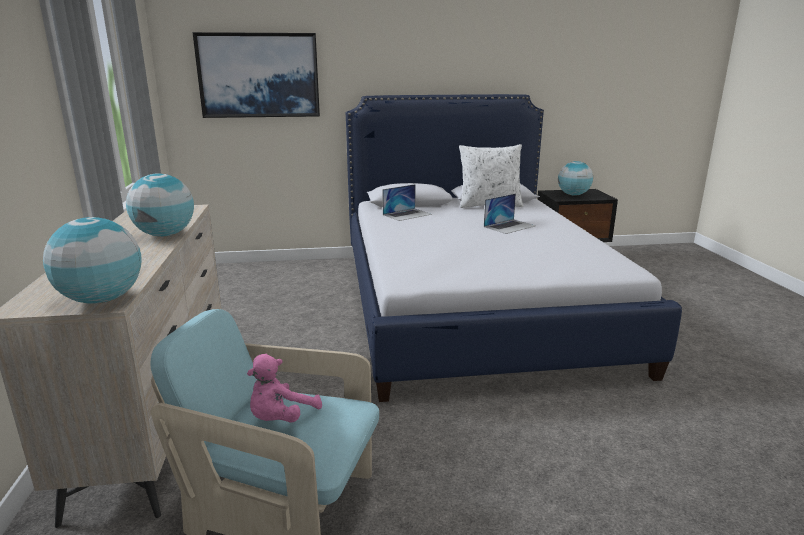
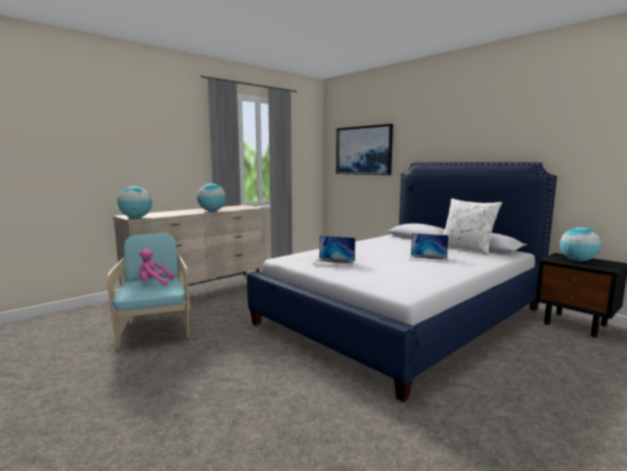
camera: 55 degrees right, 10 degrees down
(407, 214) = (394, 241): laptop -> laptop (333, 262)

